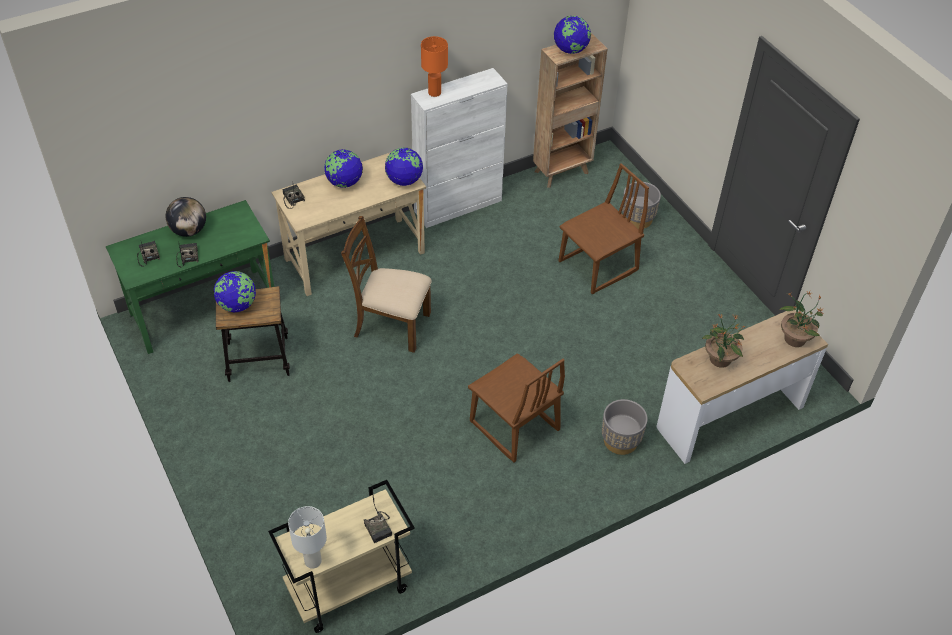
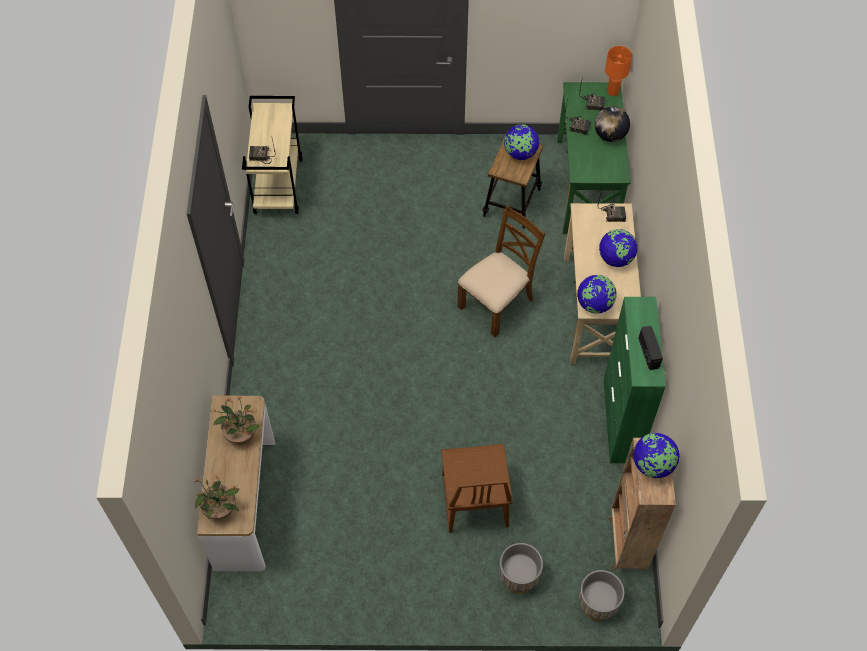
camera: 120 degrees right, 10 degrees up
(313, 560) = (262, 116): white table lamp -> none
(435, 93) = (647, 316): orange table lamp -> orange table lamp (612, 92)
(458, 206) = (621, 421): white cabinet -> green cabinet
(470, 83) = (648, 353): none -> radio
(513, 426) = (340, 340): brown chair -> none
(620, 441) = (278, 407): grey planter -> grey planter (597, 604)

